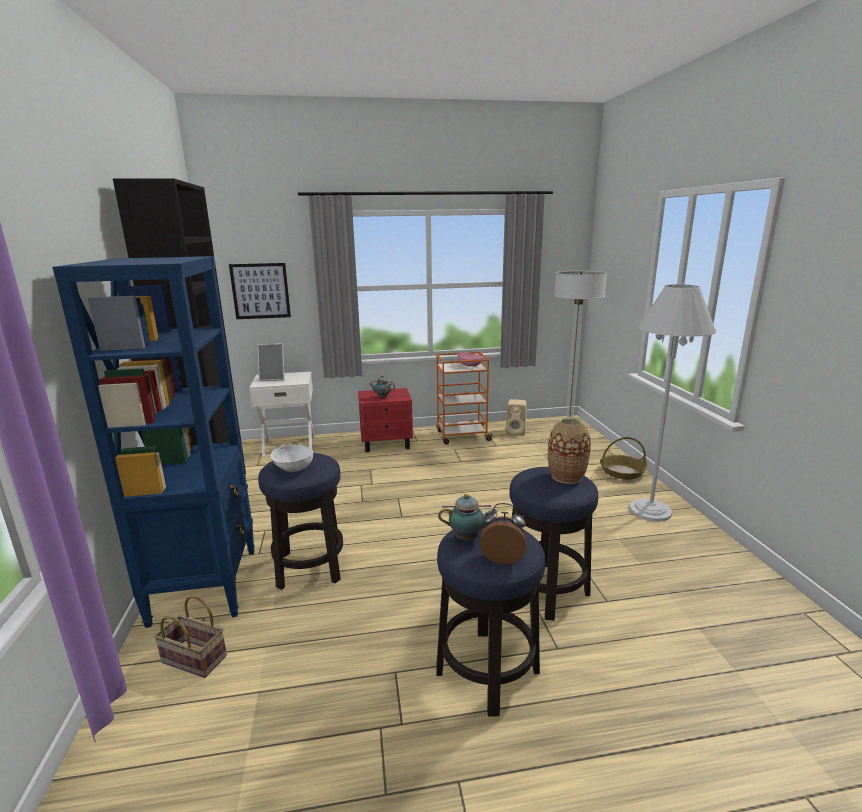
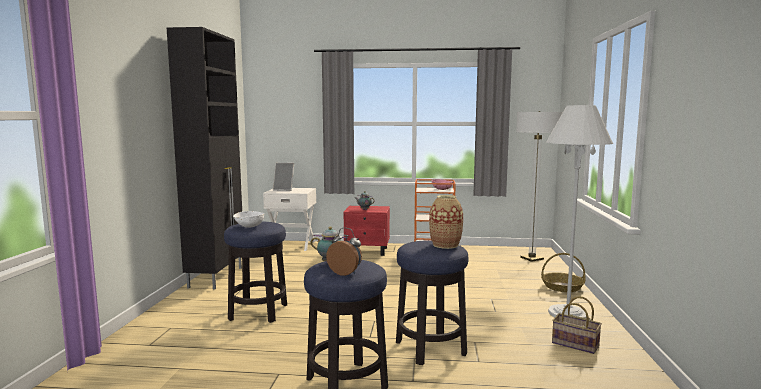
camera: 15 degrees right, 10 degrees down
(192, 659) = (149, 346): basket -> basket (574, 344)
(206, 584) = (182, 312): blue bookcase -> none
(260, 291) = (283, 123): picture -> none
(516, 432) = (484, 253): beige speaker -> none

